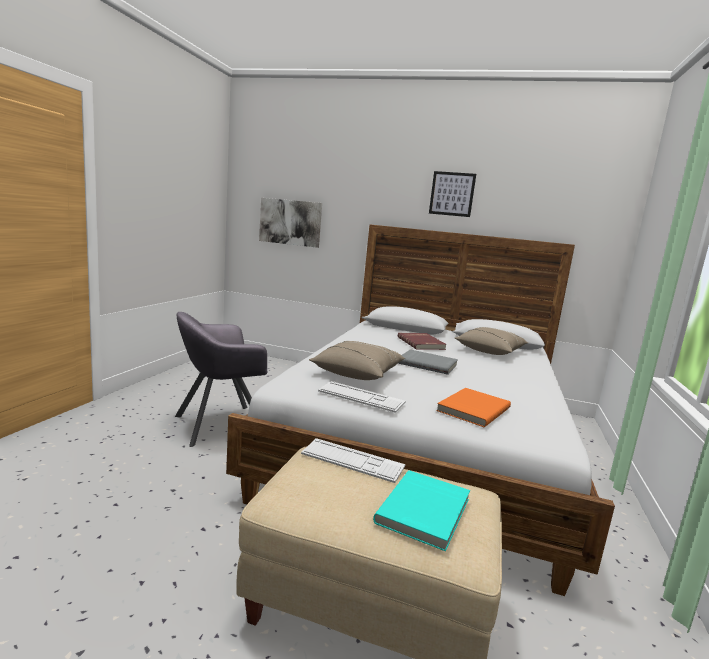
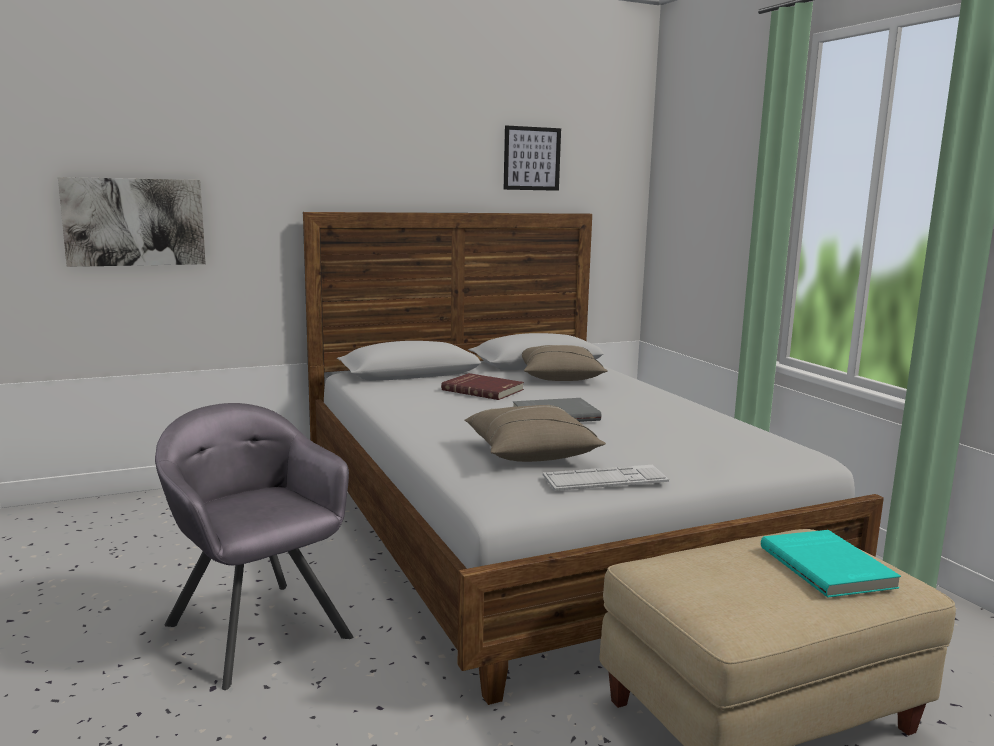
camera: 40 degrees left, 0 degrees up
(219, 424) = (258, 629): grey armchair -> grey armchair turned 120 degrees clockwise
(352, 460) = (692, 555): keyboard -> none
(452, 194) = (426, 153): picture -> picture (531, 158)
(472, 409) = (702, 450): orange book -> none

